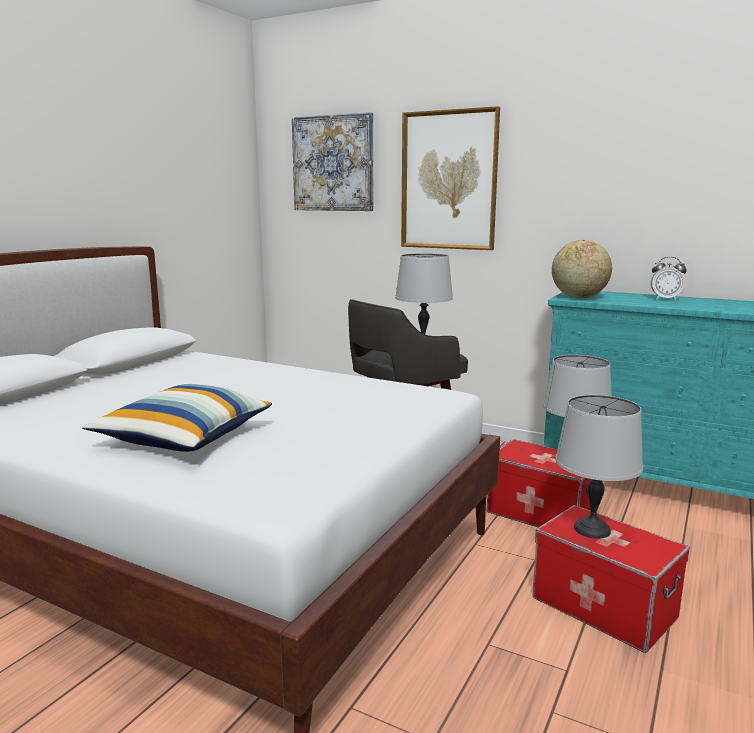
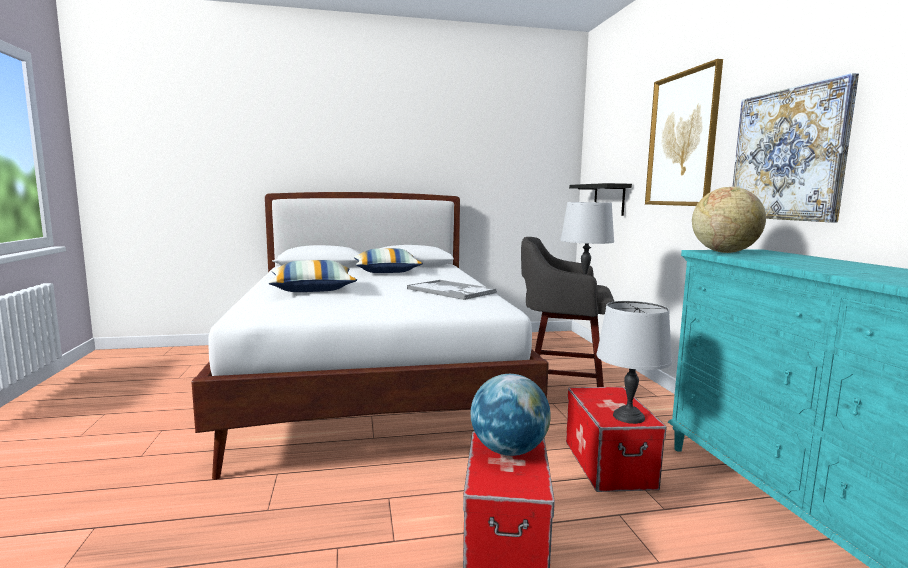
camera: 50 degrees right, 5 degrees down
(145, 380) = (387, 272): none -> pillow
(328, 239) = (609, 199): none -> black shelf
(332, 386) = (452, 291): none -> tray
(333, 163) = (616, 135): picture -> picture (788, 155)
(591, 529) = (509, 450): grey table lamp -> globe
(665, 299) = (831, 263): alarm clock -> none

